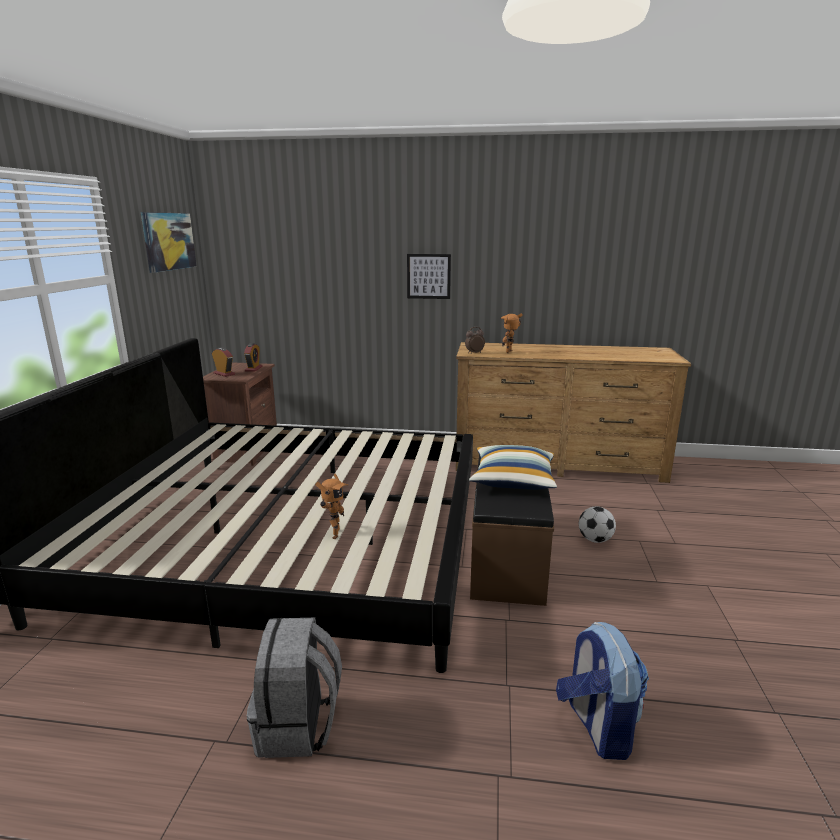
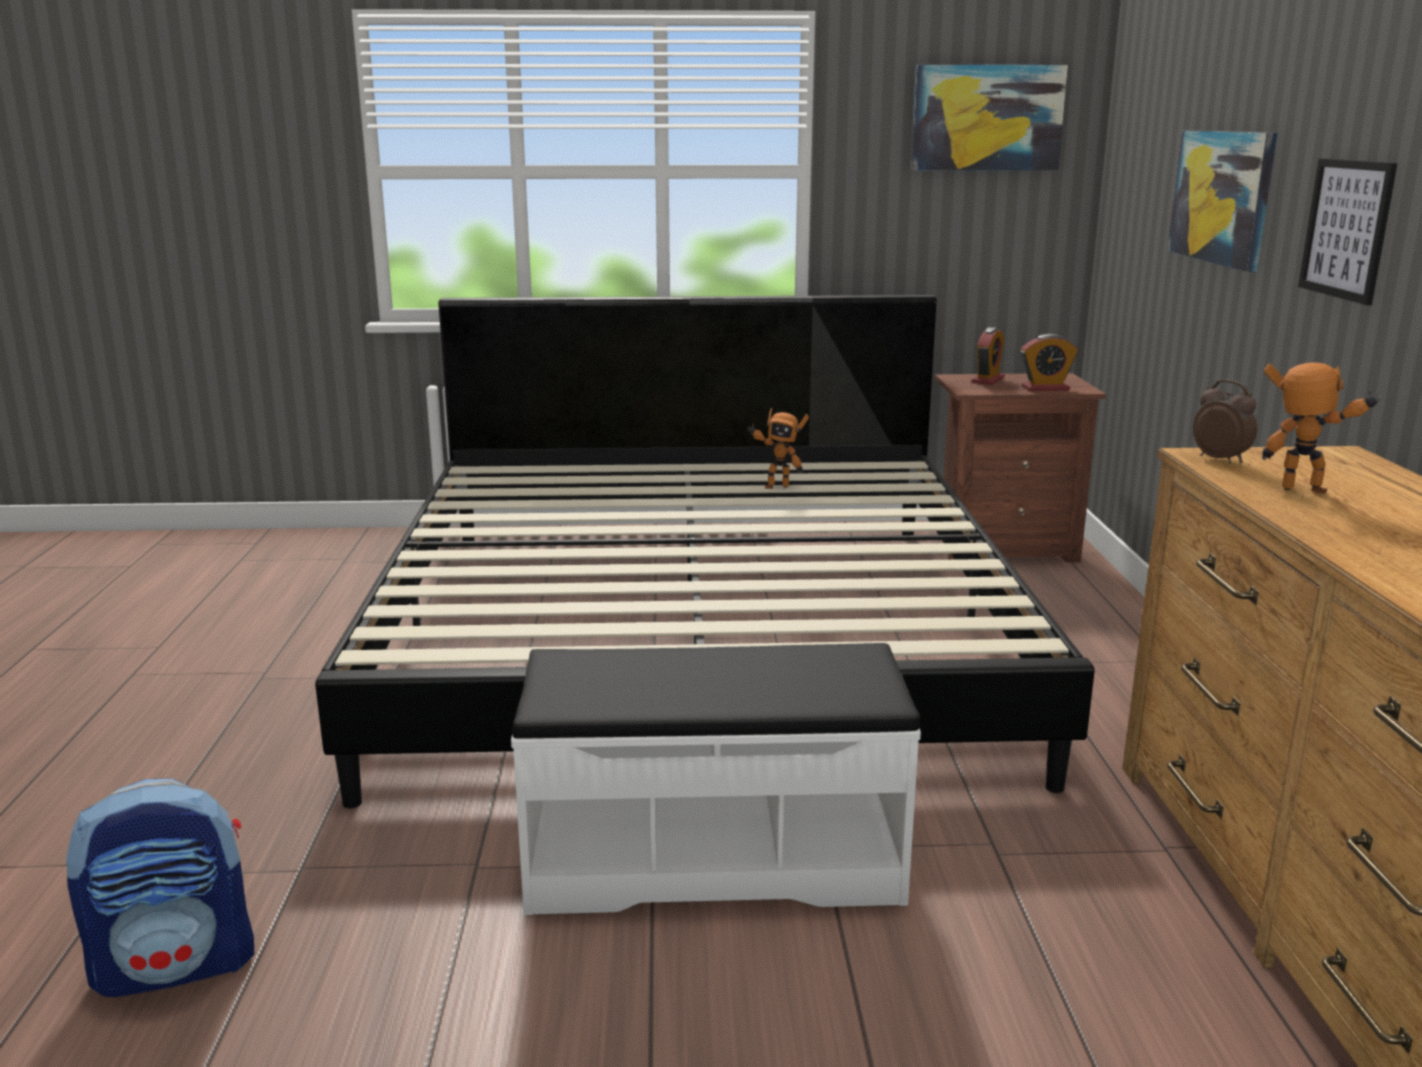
camera: 80 degrees right, 0 degrees up
(298, 726) = (270, 713): grey backpack -> none
(333, 534) = (532, 587): toy robot -> toy robot (776, 486)
(337, 270) = (1222, 197): none -> picture
(505, 555) = (713, 858): brown bench -> white bench
(512, 480) = (707, 679): pillow -> none
(595, 540) = (846, 1014): football -> none

